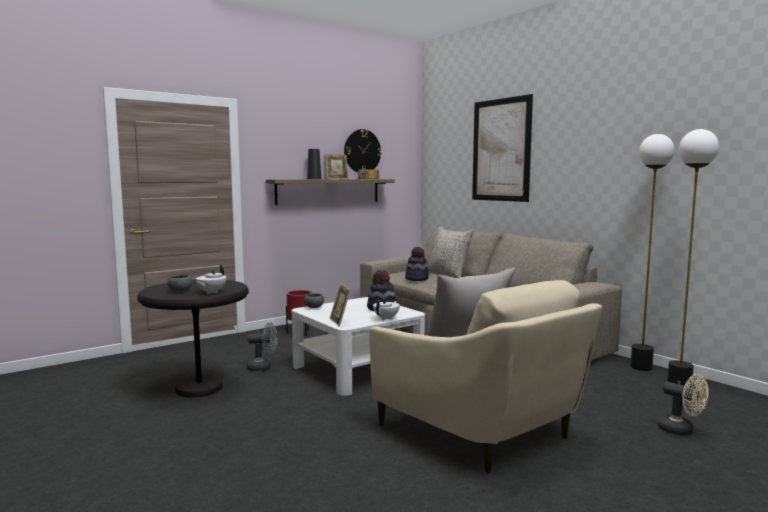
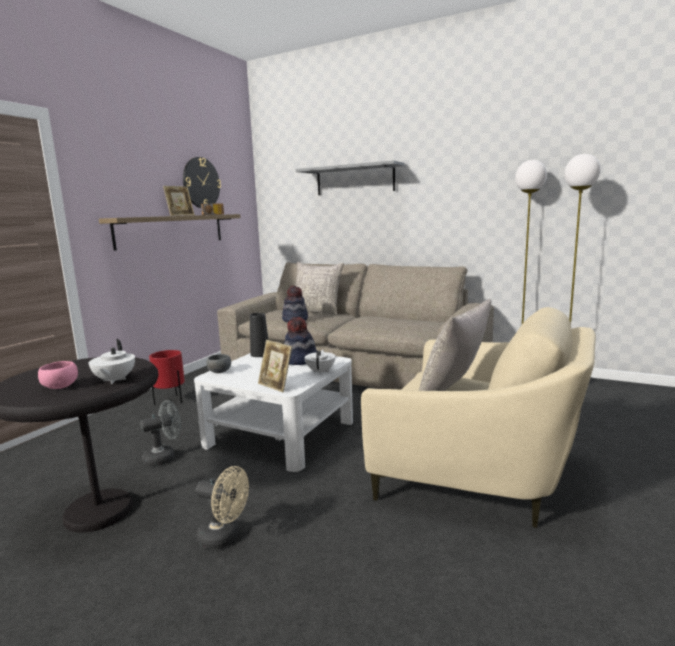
camera: 25 degrees left, 5 degrees up
(180, 291) = (60, 386): grey bowl -> pink bowl
(314, 179) = (158, 216): black vase -> black vase (260, 354)
(501, 150) = (355, 180): picture -> grey shelf
(681, 431) = (616, 429): beige fan -> beige fan (225, 538)

